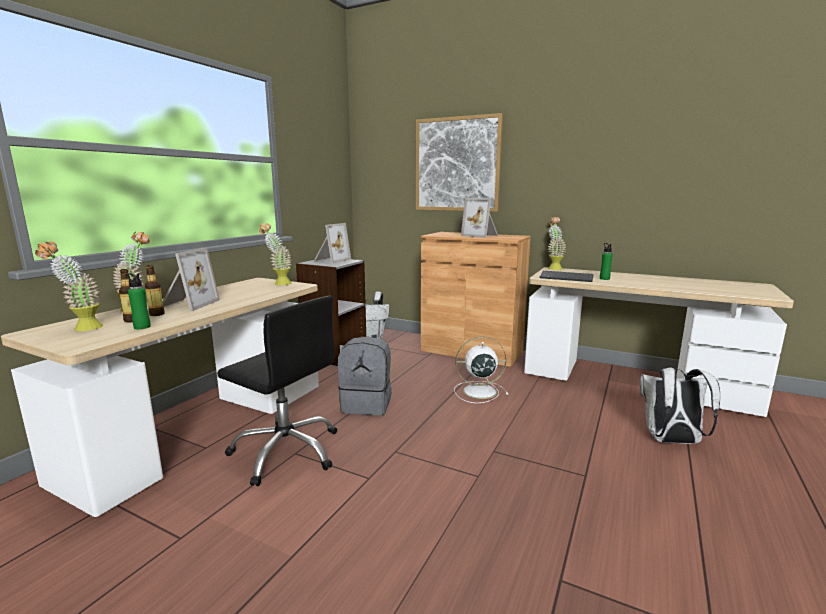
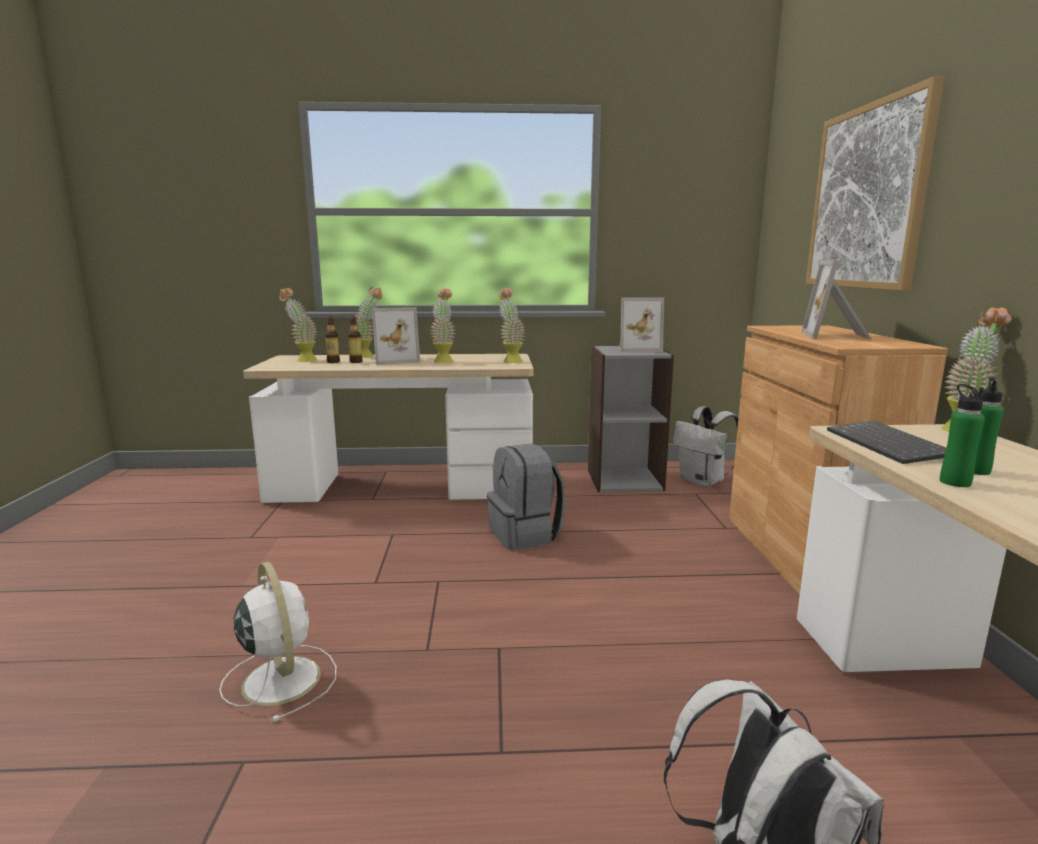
camera: 60 degrees right, 0 degrees up
(142, 327) = (318, 366): green bottle -> green bottle (955, 482)
(231, 294) = (444, 361): none -> potted plant
(286, 451) = (393, 529): black office chair -> none
(478, 391) = (662, 594): white fan -> white fan (280, 678)

